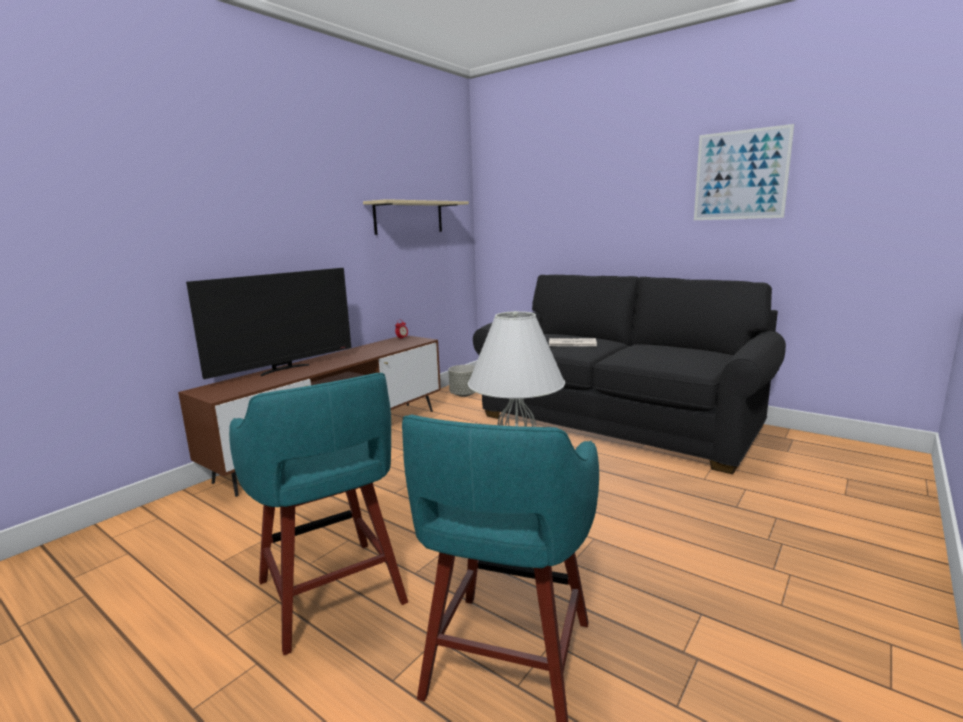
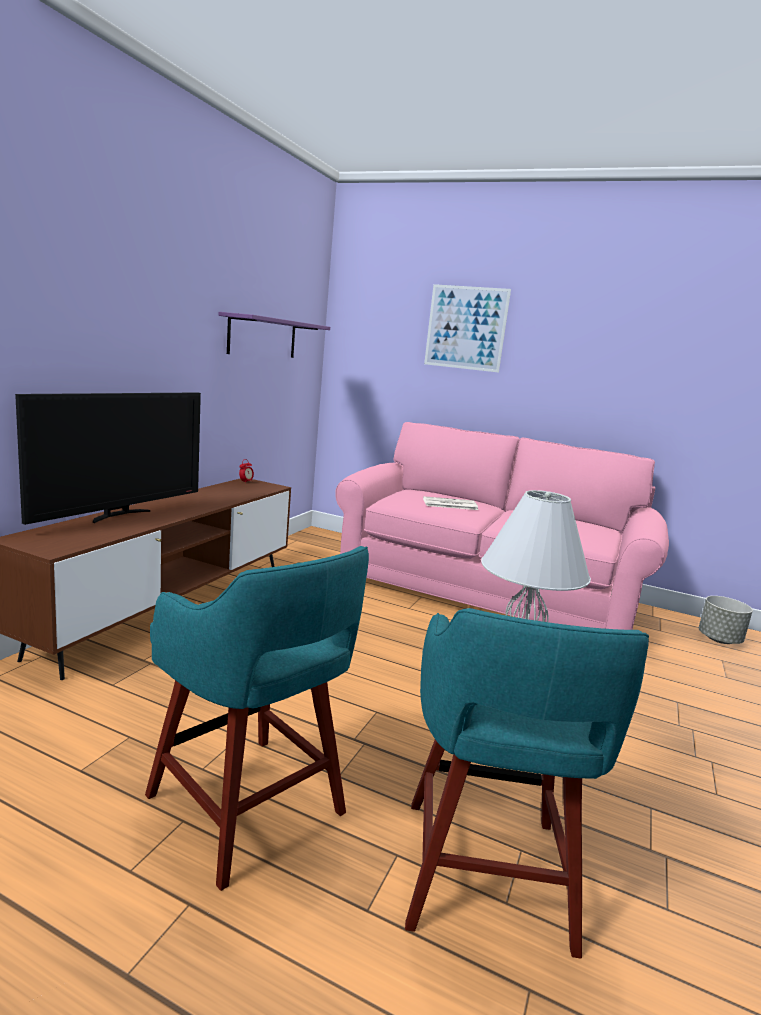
camera: 15 degrees left, 0 degrees up
(409, 217) = (263, 337): beige shelf -> purple shelf
(464, 394) = (304, 552): grey planter -> grey planter (719, 639)
(618, 421) = (487, 592): black sofa -> pink sofa
(740, 175) = (633, 345): picture -> picture (466, 328)

